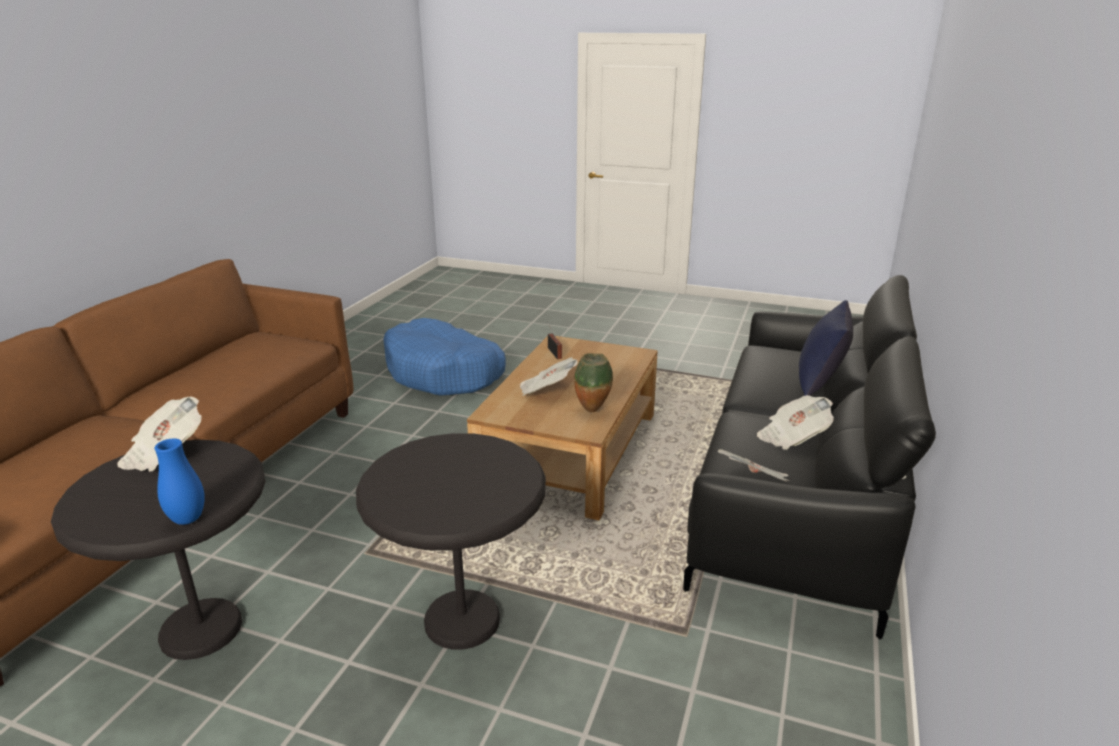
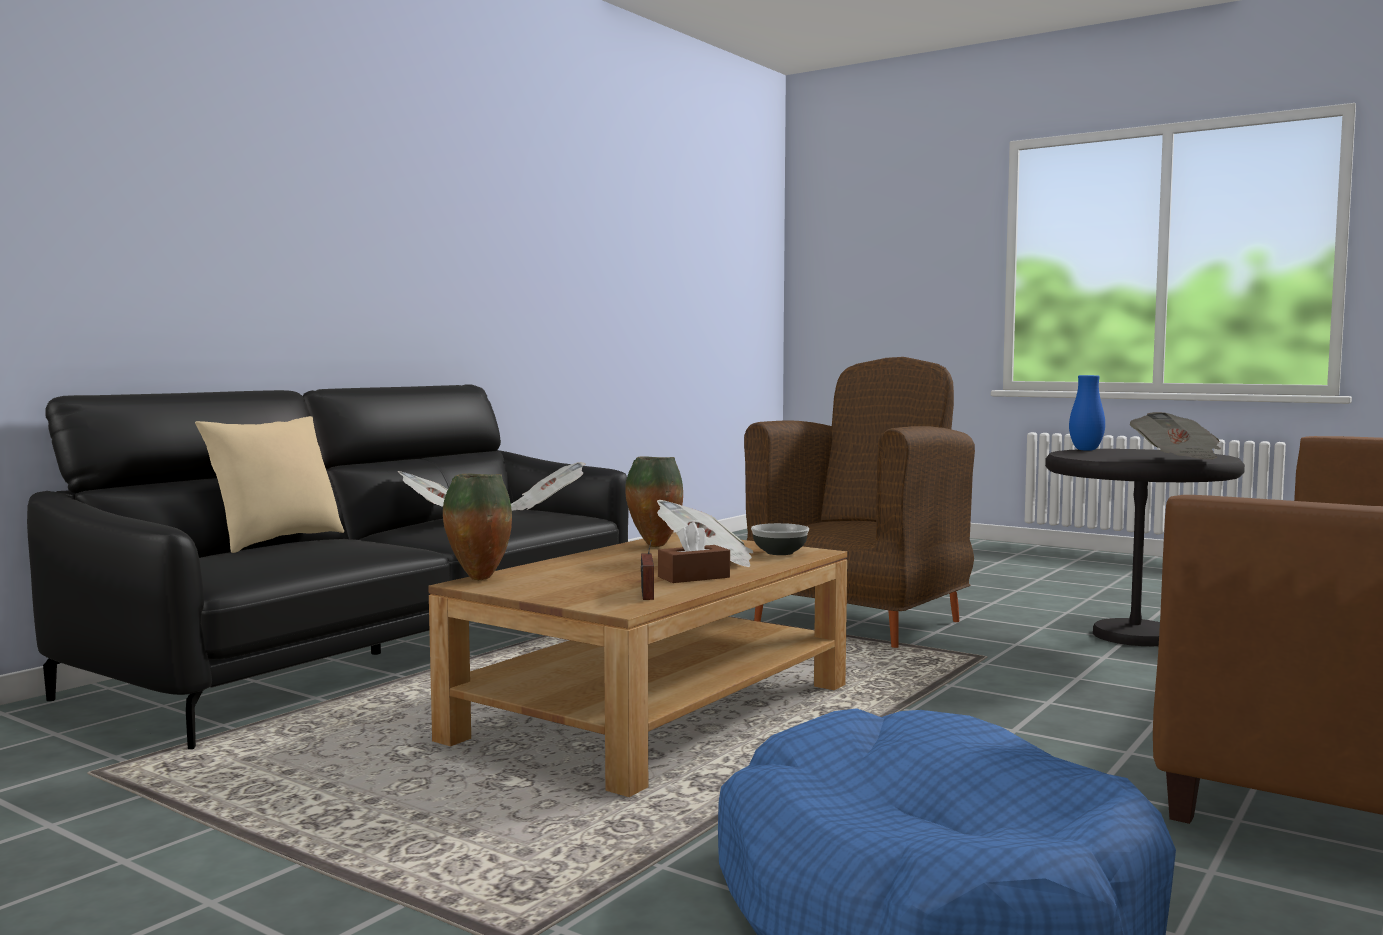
camera: 165 degrees left, 20 degrees down
(462, 621) = (859, 622): black side table -> brown armchair
(508, 409) = (780, 552): none -> bowl
(542, 370) = (694, 577): none -> brown tissue box
(643, 357) = (477, 578): none -> vase
(819, 384) = (275, 542): blue pillow -> beige pillow

